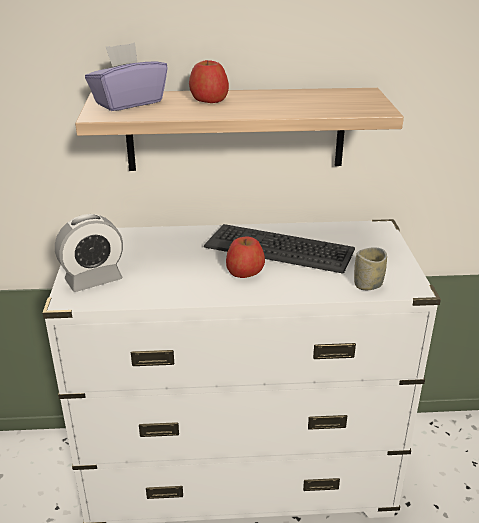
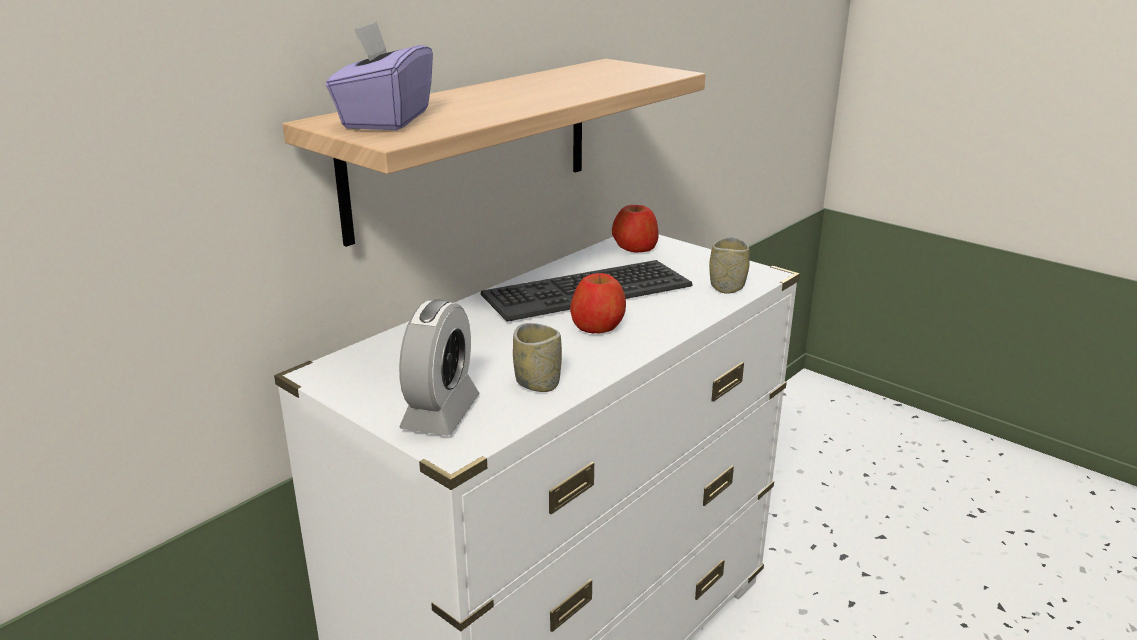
camera: 45 degrees left, 5 degrees down
(157, 288) = (537, 383): none -> cup
(209, 99) = (475, 97): apple -> apple (635, 248)

